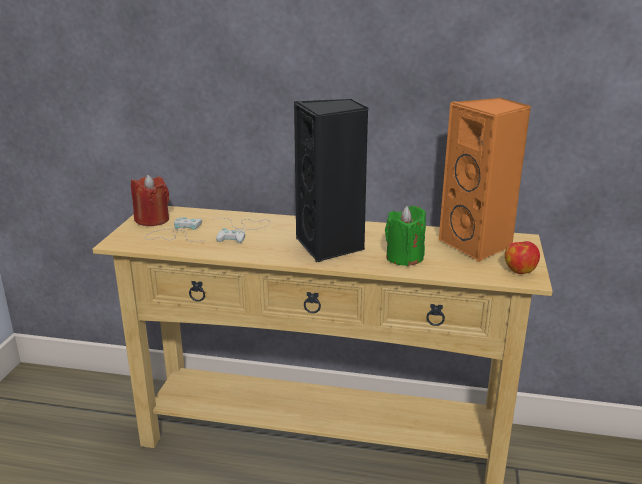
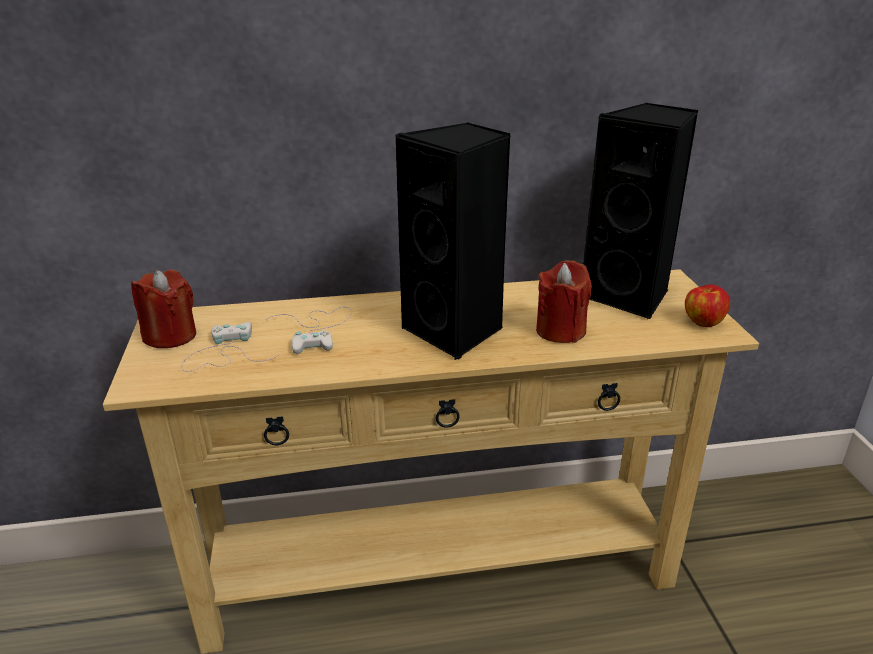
camera: 20 degrees left, 5 degrees up
(404, 258) = (560, 331): green candle -> red candle
(478, 245) = (629, 296): orange speaker -> black speaker

